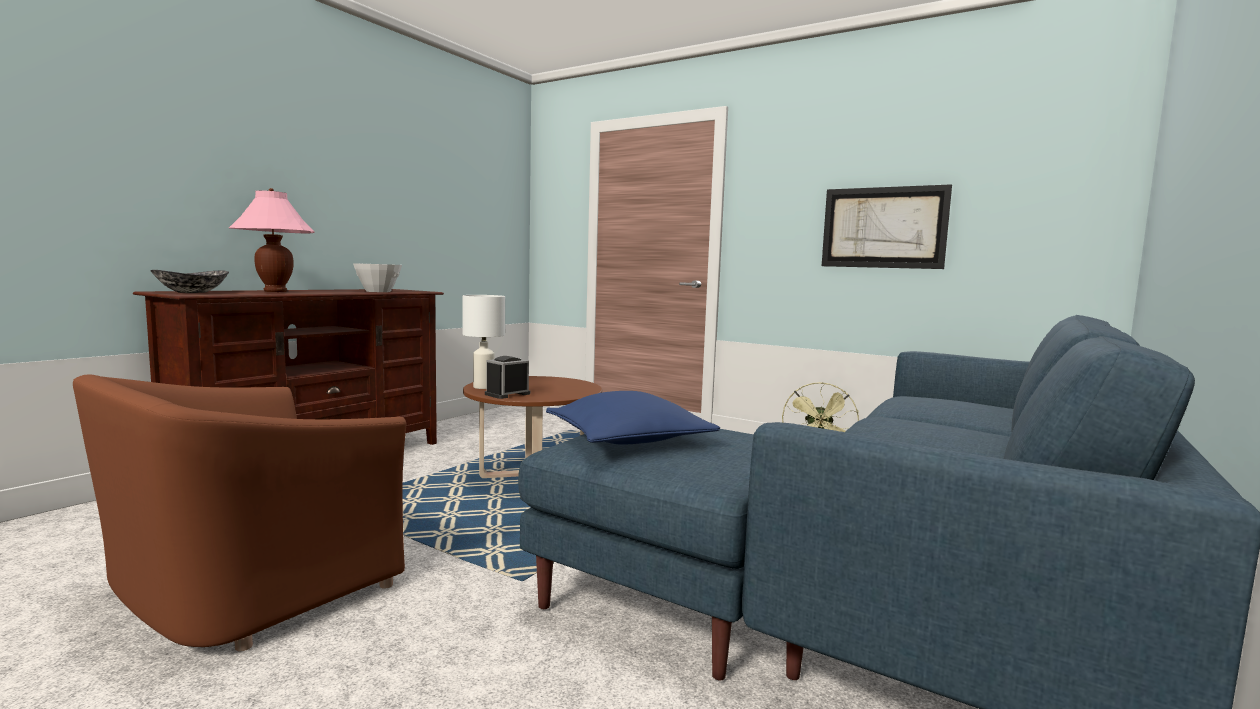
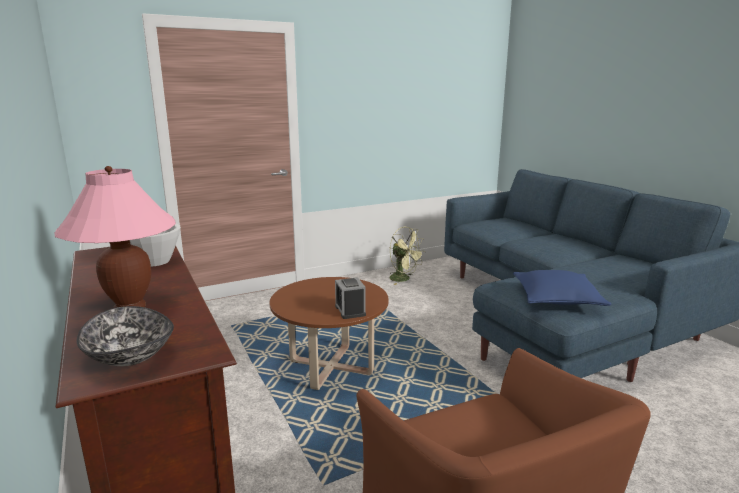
camera: 60 degrees left, 10 degrees up
(483, 387) = (310, 315): white table lamp -> none
(883, 227) = (403, 122): picture -> none

